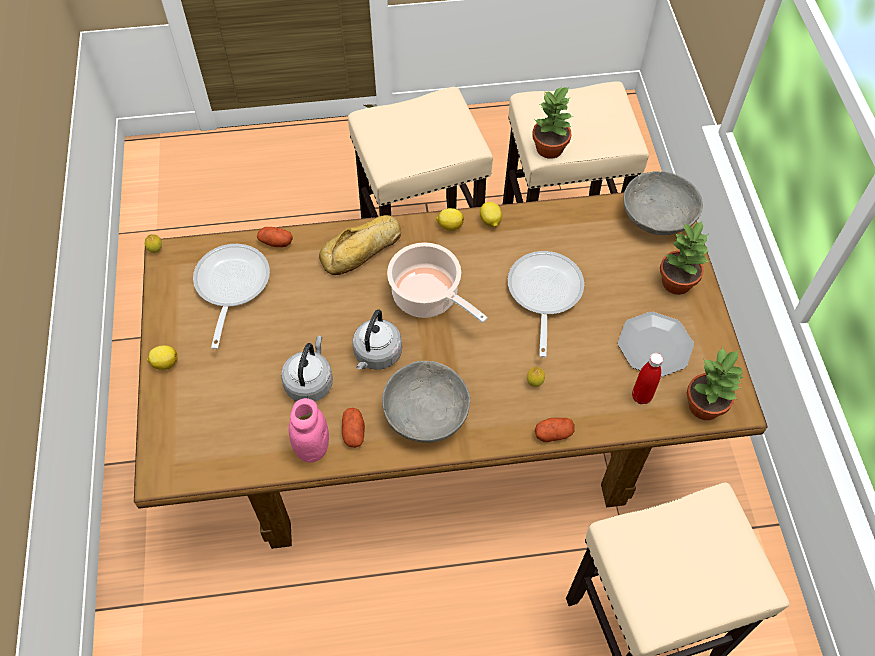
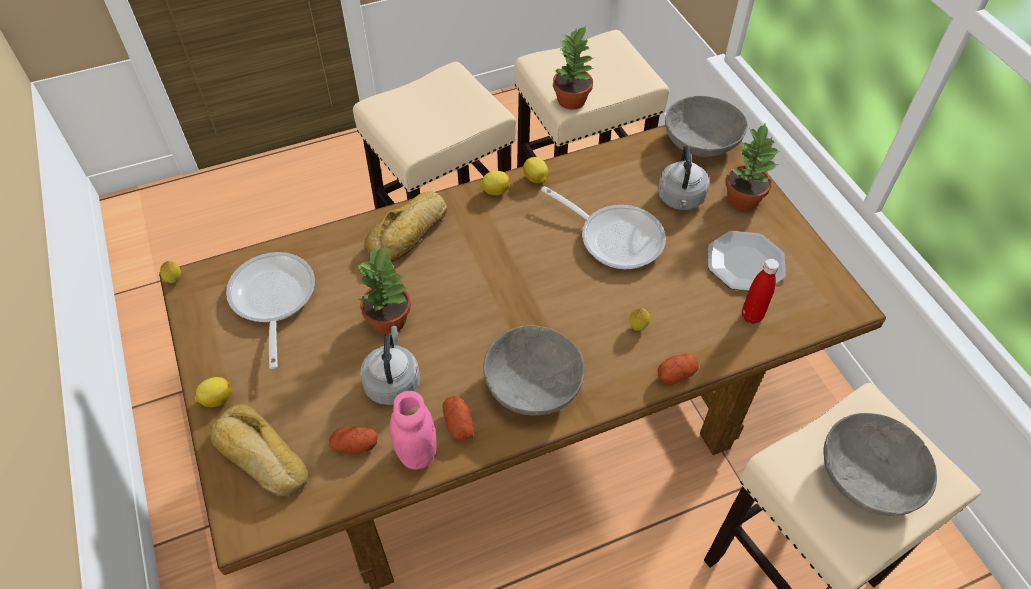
camera: 15 degrees left, 5 degrees down
(187, 420) = (260, 457): none -> bread
(275, 242) = (311, 244): potato -> potato (355, 445)
(376, 355) = (459, 336): grey kettle -> grey kettle (680, 199)
(428, 297) = (496, 265): cooking pot -> none
(543, 294) = (615, 237): frying pan -> frying pan turned 135 degrees clockwise
(690, 565) = (868, 476): none -> grey bowl
(705, 406) = (818, 311): potted plant -> potted plant (390, 320)

